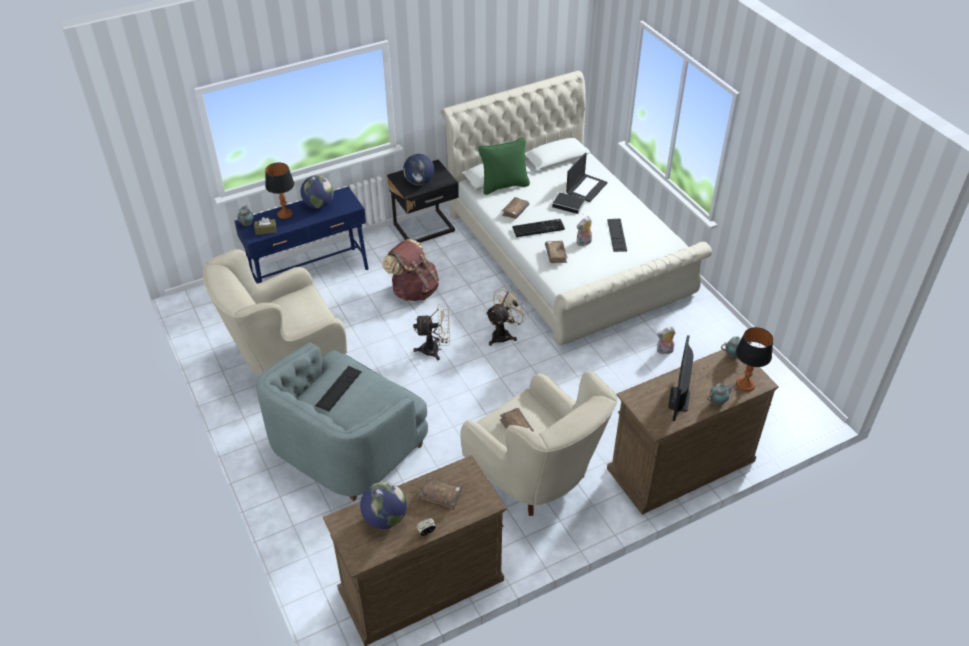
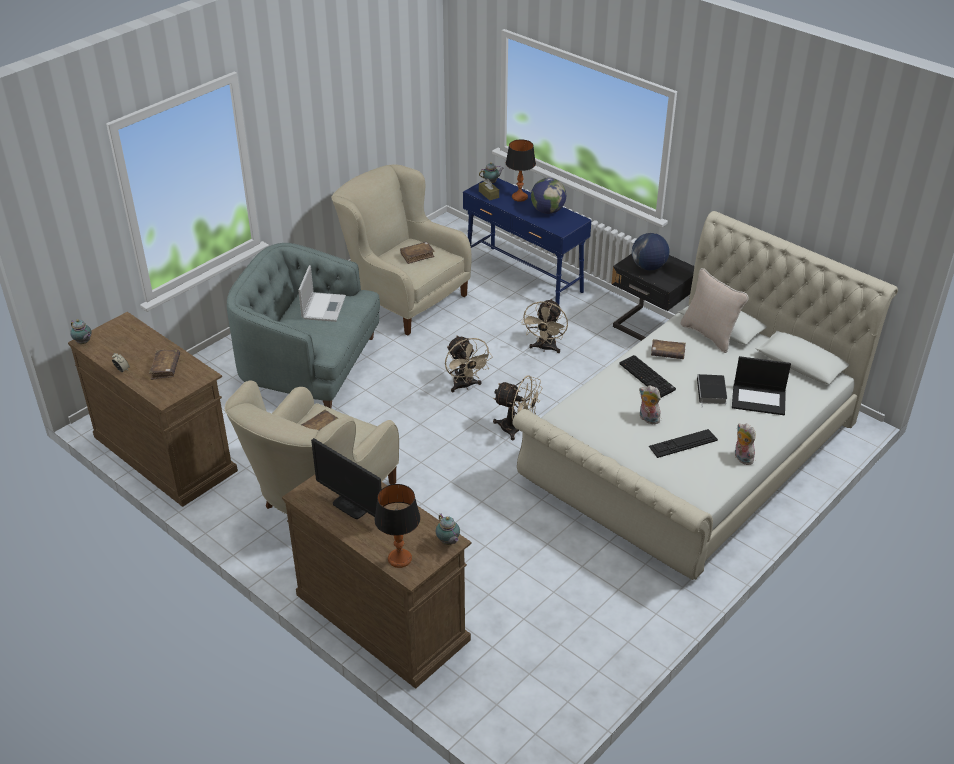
camera: 70 degrees right, 5 degrees down
(339, 388) = (323, 307): keyboard -> laptop
(385, 518) = (132, 343): globe -> none
(413, 290) = (545, 348): brown backpack -> beige fan
(504, 185) = (709, 335): green pillow -> beige pillow
(556, 255) = (607, 400): brown book -> brown book (417, 256)
(664, 351) = (565, 570): plush toy -> plush toy (741, 458)
(679, 399) = (352, 505): monitor -> monitor turned 135 degrees counterclockwise
(718, 402) = (360, 539): teapot -> teapot (84, 343)

